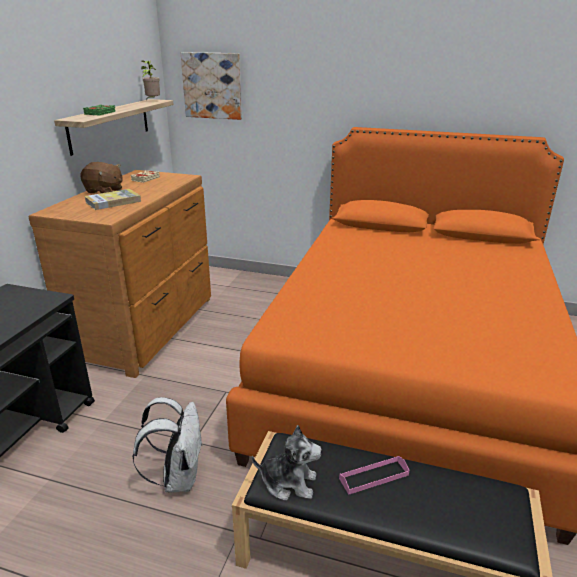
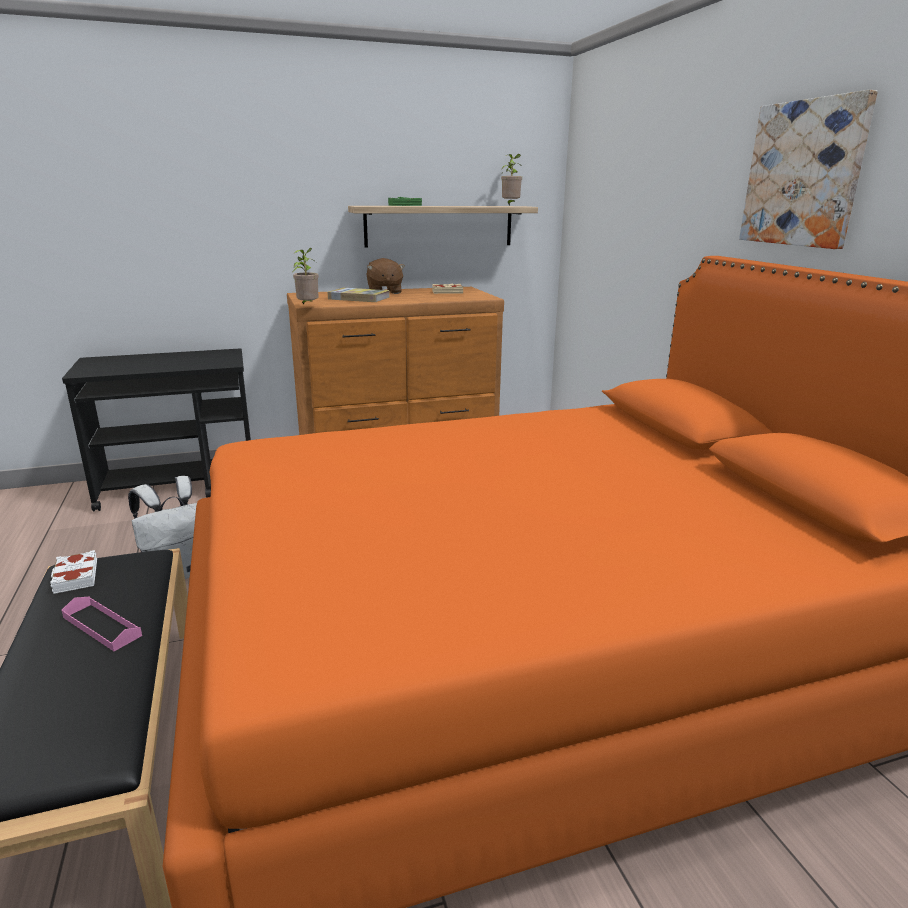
camera: 55 degrees right, 5 degrees down
(116, 221) = (308, 307): none -> potted plant
(212, 86) = (597, 191): picture -> picture (804, 174)
(289, 482) = (75, 577): plush toy -> white book

